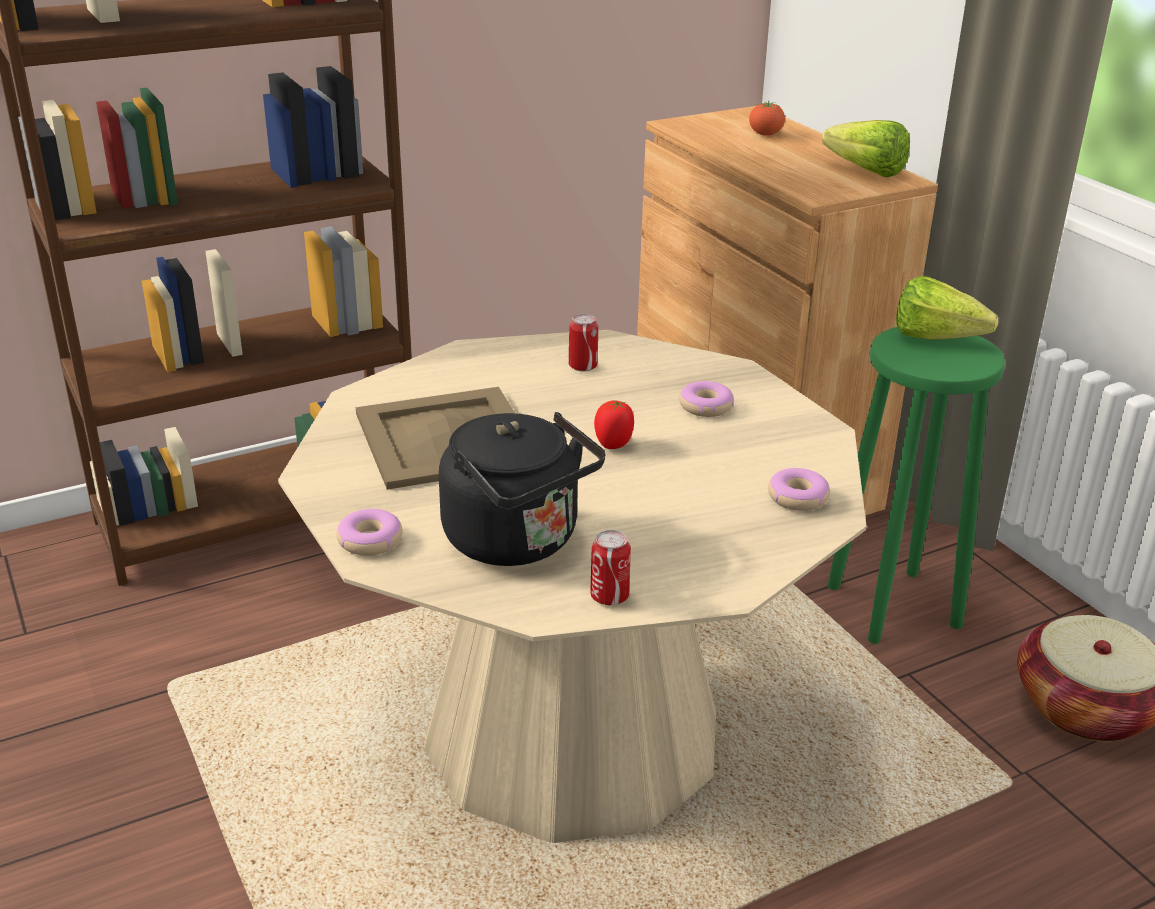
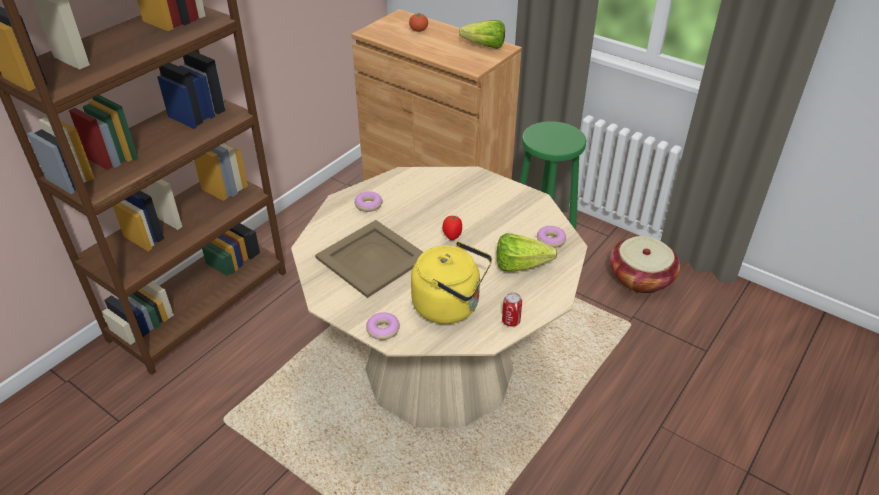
camera: 25 degrees left, 10 degrees up
(518, 542) = (450, 306): black kettle -> yellow kettle
(583, 366) = (404, 194): can -> none
(705, 407) = (477, 201): donut -> donut (368, 205)
(943, 341) = (553, 130): lettuce -> lettuce (525, 266)

